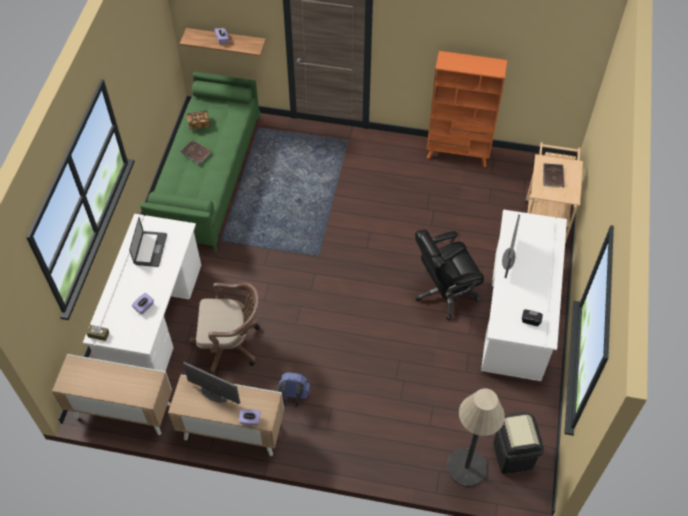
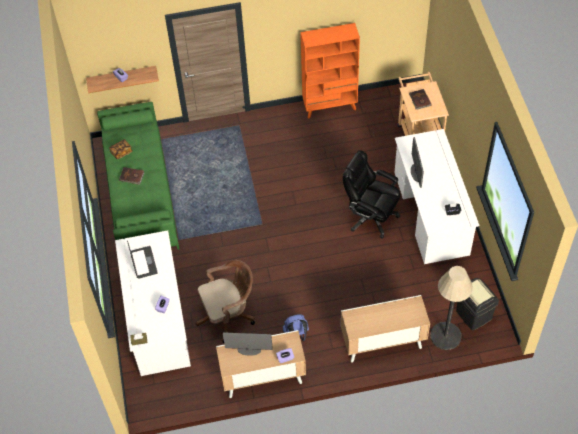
camera: 20 degrees left, 0 degrees up
(122, 411) = (170, 396): cabinet -> cabinet (382, 343)
(445, 292) = (371, 216): black office chair -> black office chair turned 75 degrees clockwise

